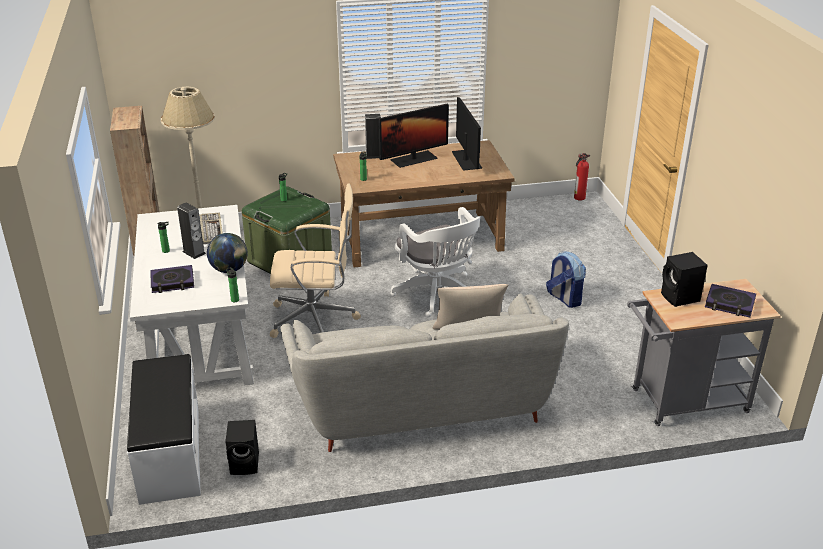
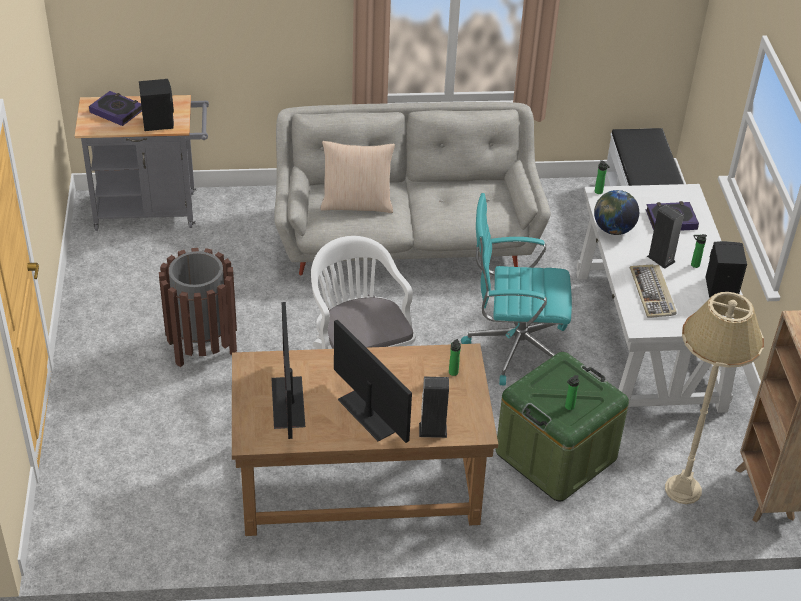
camera: 175 degrees left, 10 degrees up
(246, 463) = (570, 200): black speaker -> black speaker (719, 287)
(316, 320) = (514, 347): beige office chair -> turquoise office chair
(414, 159) = (370, 413): monitor -> monitor turned 75 degrees clockwise
(564, 298) = (202, 346): backpack -> brown trash can
(579, 198) = (66, 556): fire extinguisher -> none

